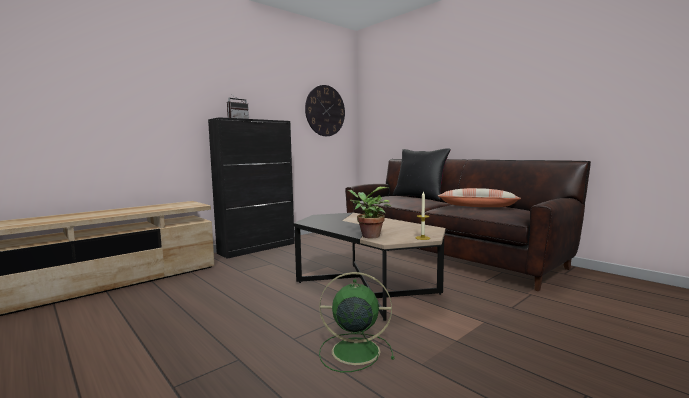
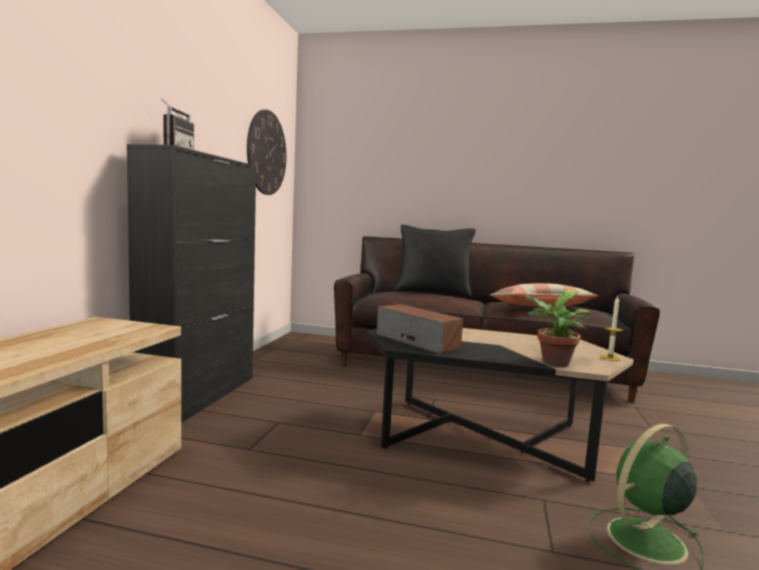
camera: 35 degrees left, 0 degrees up
(323, 220) = (417, 341): none -> speaker

